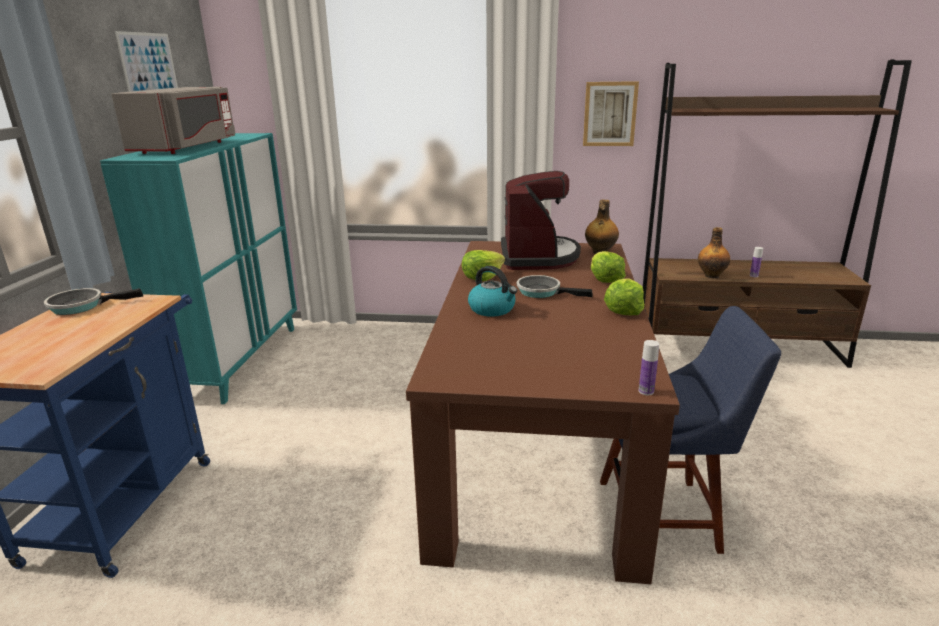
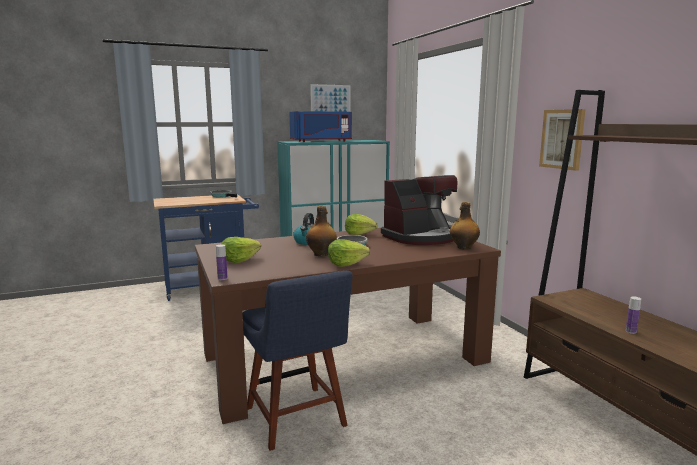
camera: 60 degrees right, 10 degrees down
(186, 148) = (321, 141): grey microwave -> blue microwave
(605, 279) = (402, 254): lettuce -> lettuce (239, 260)
(711, 275) = (587, 314): bottle -> bottle (321, 254)

